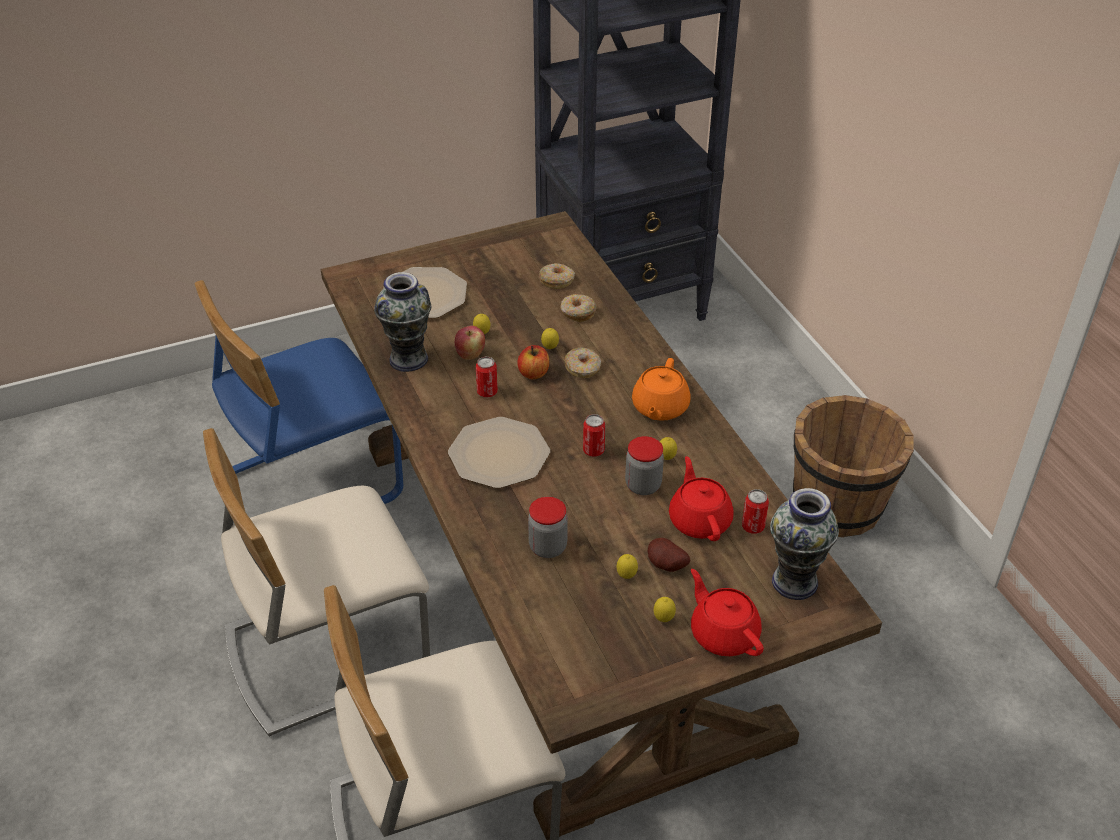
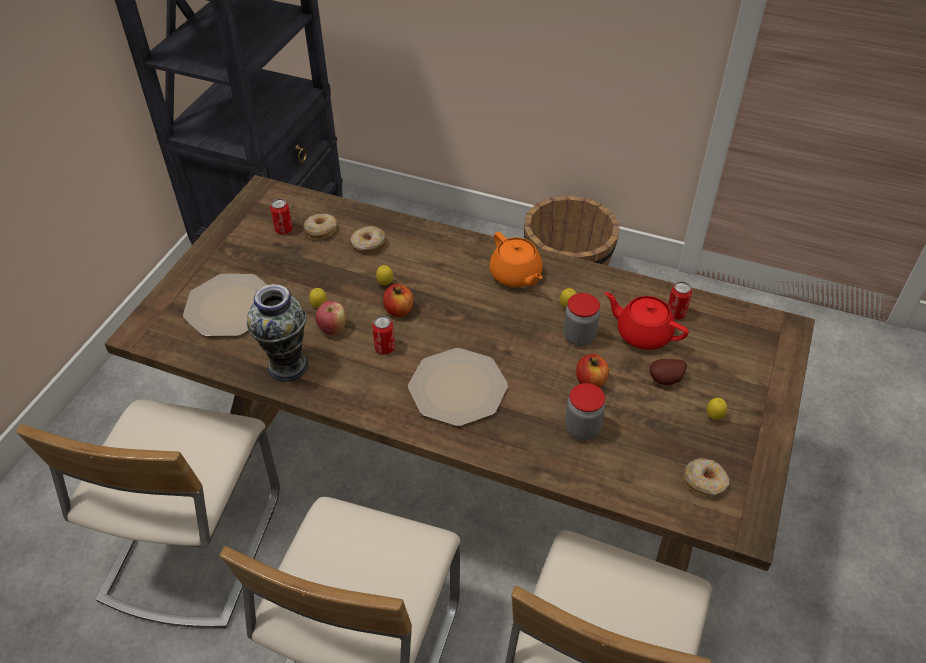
camera: 45 degrees left, 5 degrees up
(309, 487) = (192, 545): blue chair -> beige chair
(583, 368) = (428, 282): donut -> donut (704, 482)
(593, 451) = (516, 336): can -> can (284, 230)
(604, 522) = (591, 381): none -> apple
(626, 576) = (655, 407): lemon -> none
(723, 633) = (755, 397): red teapot -> none
(795, 582) = (744, 330): vase -> none

